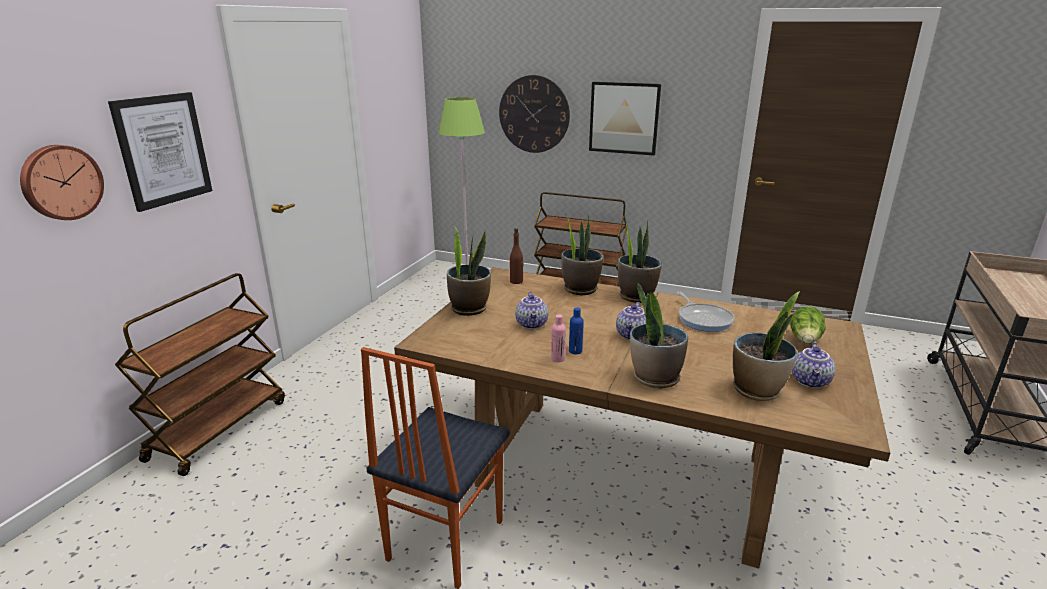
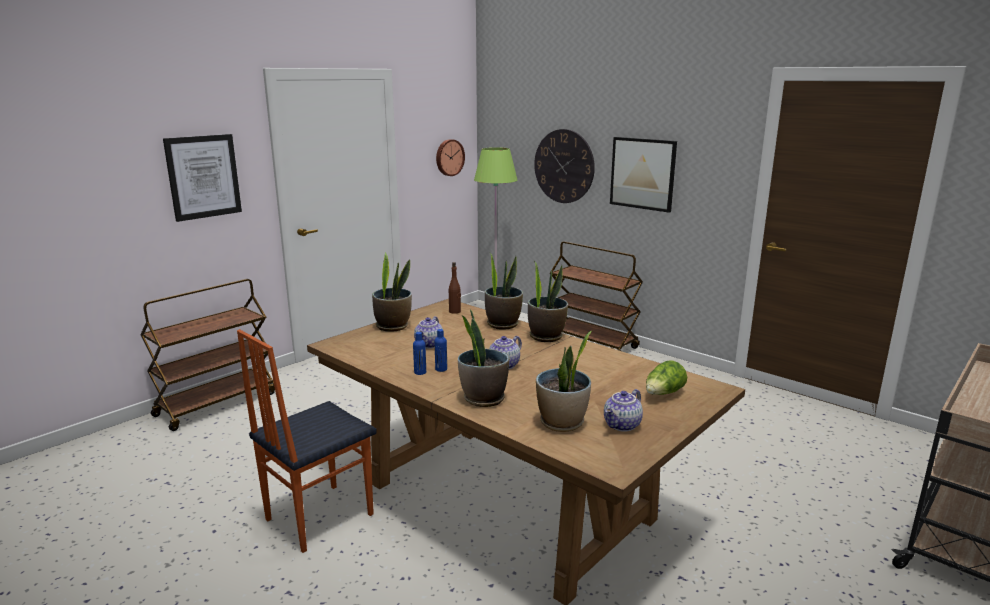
camera: 20 degrees right, 5 degrees down
(61, 182) = (119, 194): wall clock -> wall clock (449, 157)
(558, 359) = (420, 372): pink bottle -> blue bottle
(703, 319) = (586, 363): frying pan -> none

